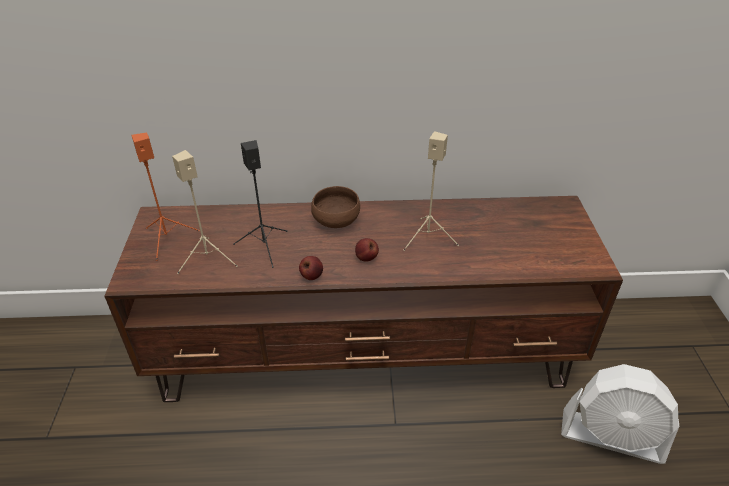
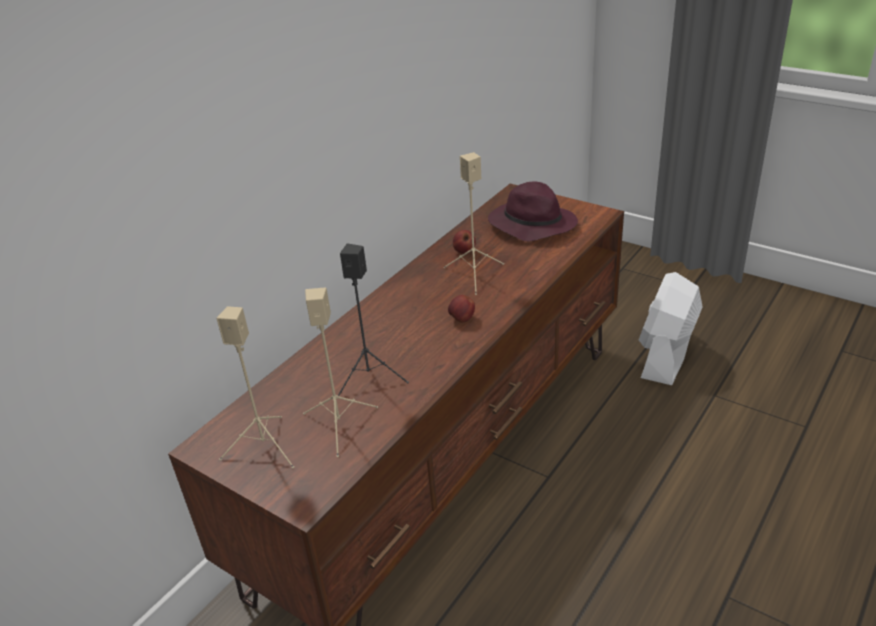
camera: 50 degrees left, 5 degrees down
(167, 239) = (265, 447): orange speaker -> beige speaker
(311, 276) = (449, 362): apple -> apple (464, 251)
(336, 222) = (387, 317): brown bowl -> none
(530, 234) = (531, 225): none -> purple hat
(612, 437) = (666, 356): white fan -> white fan turned 150 degrees clockwise

